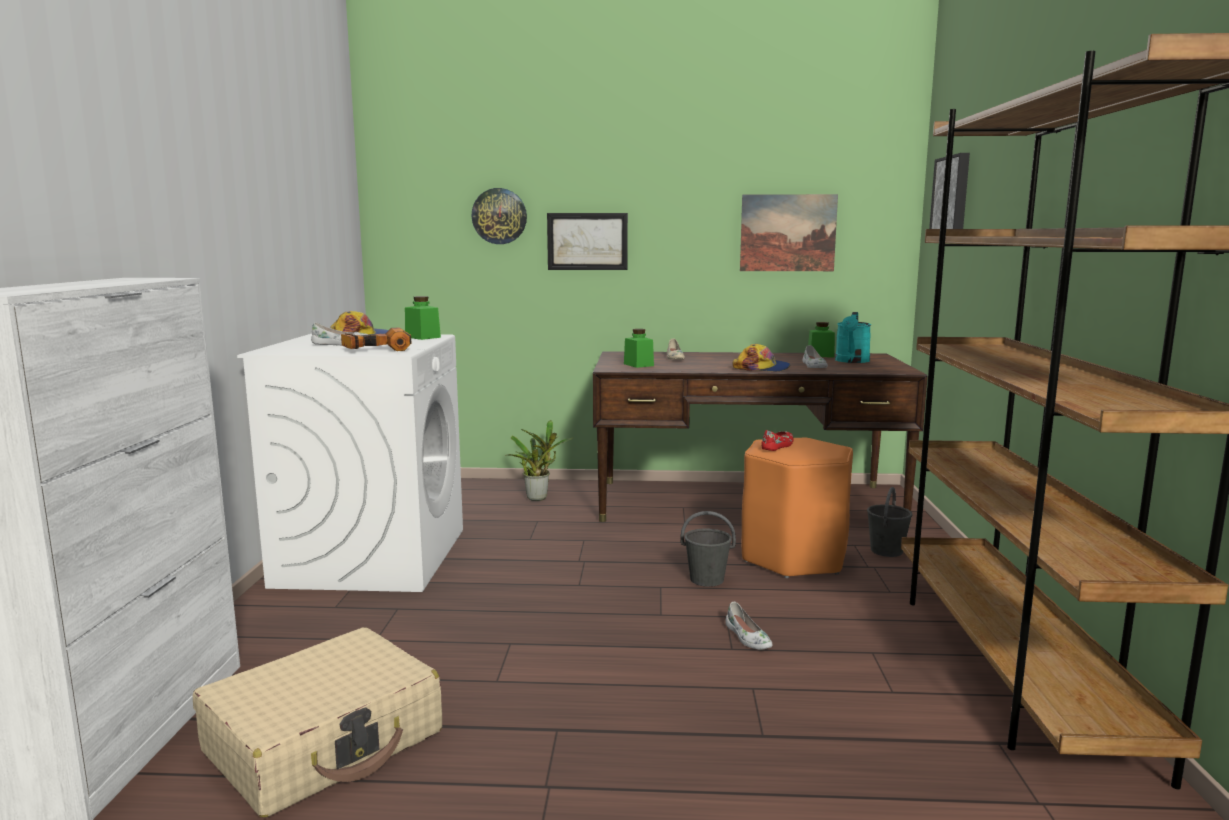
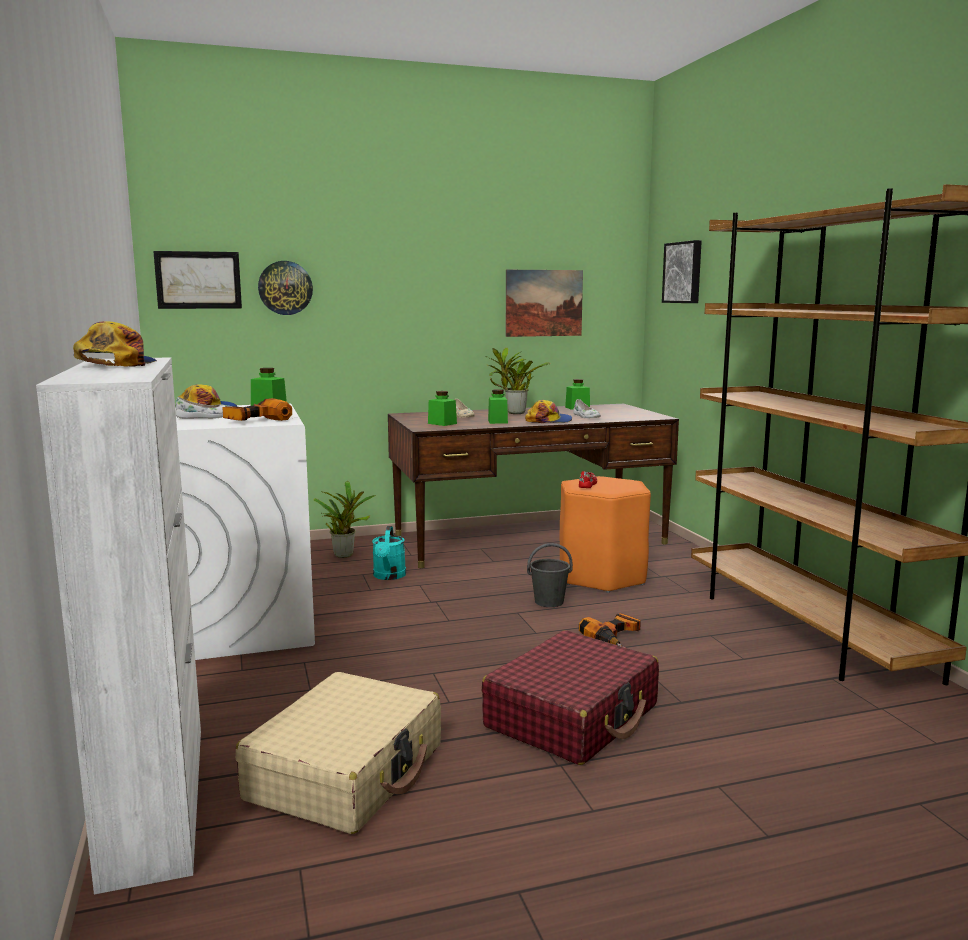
camera: 20 degrees left, 0 degrees up
(99, 282) = (116, 364): none -> cap
(587, 241) = (370, 311): picture -> picture (198, 280)
(615, 727) = (572, 716): none -> red suitcase
(702, 366) = (497, 421): none -> green jar
(735, 358) = (513, 413): none -> potted plant
(747, 637) = (615, 639): white shoe -> power drill
(851, 361) = (608, 411): turquoise watering can -> turquoise watering can (389, 576)
(886, 551) = (665, 563): grey bucket -> none

